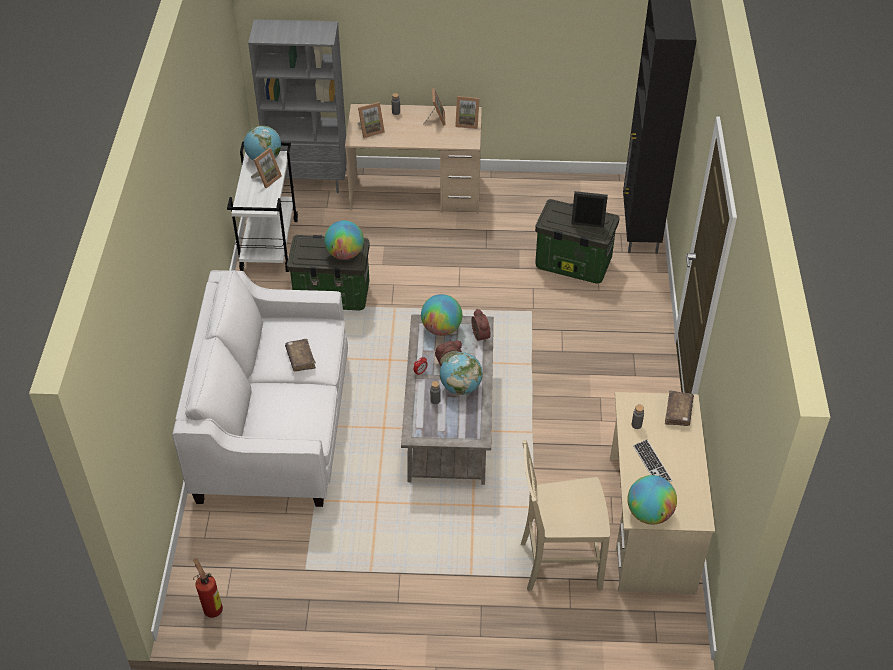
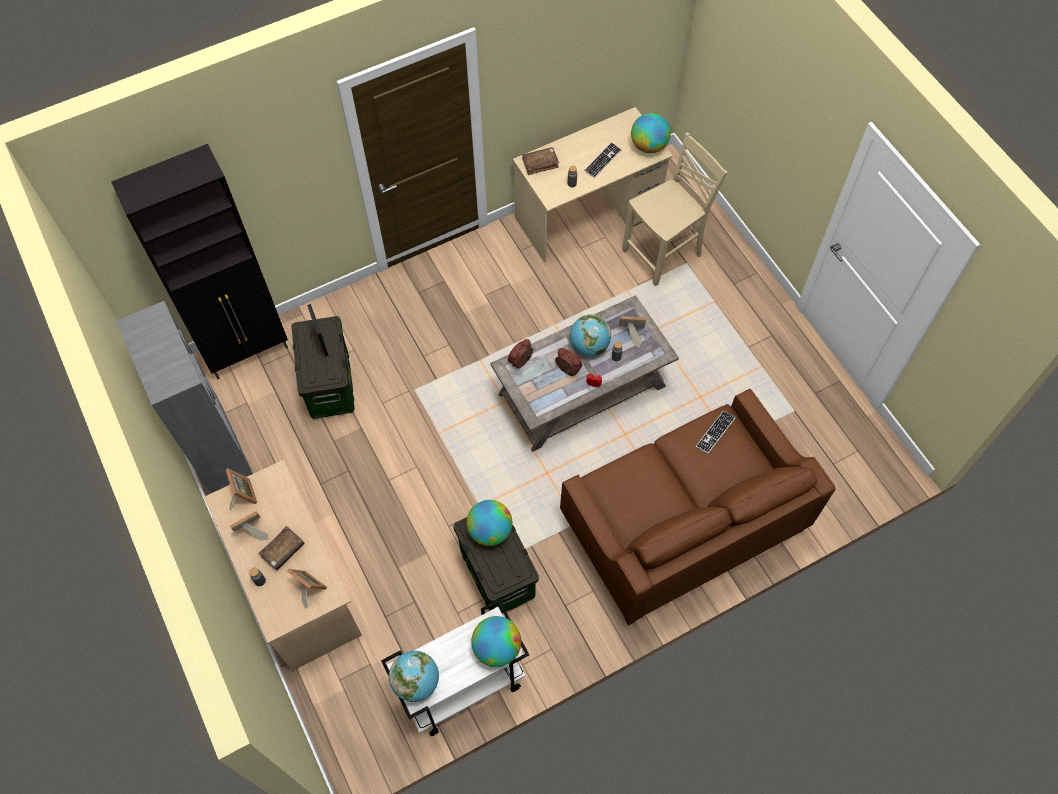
camera: 120 degrees left, 15 degrees up
(212, 608) = (874, 454): fire extinguisher -> none
(267, 179) = (448, 655): picture frame -> picture frame (631, 334)
(273, 424) = (682, 524): white sofa -> brown sofa
(300, 358) = (651, 480): brown book -> brown book (283, 550)
(305, 422) = (715, 432): none -> keyboard
(309, 181) = (335, 712): grey bookcase -> grey bookcase (219, 456)
(441, 329) = (532, 395): globe -> globe (497, 648)
(558, 564) = (664, 254): beige chair -> beige chair turned 90 degrees counterclockwise

